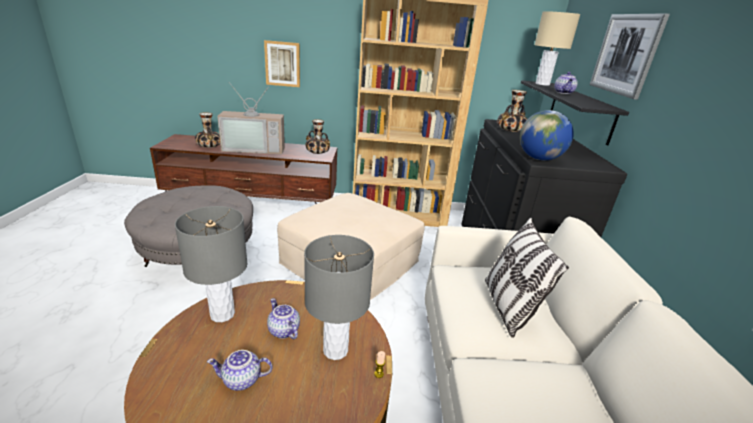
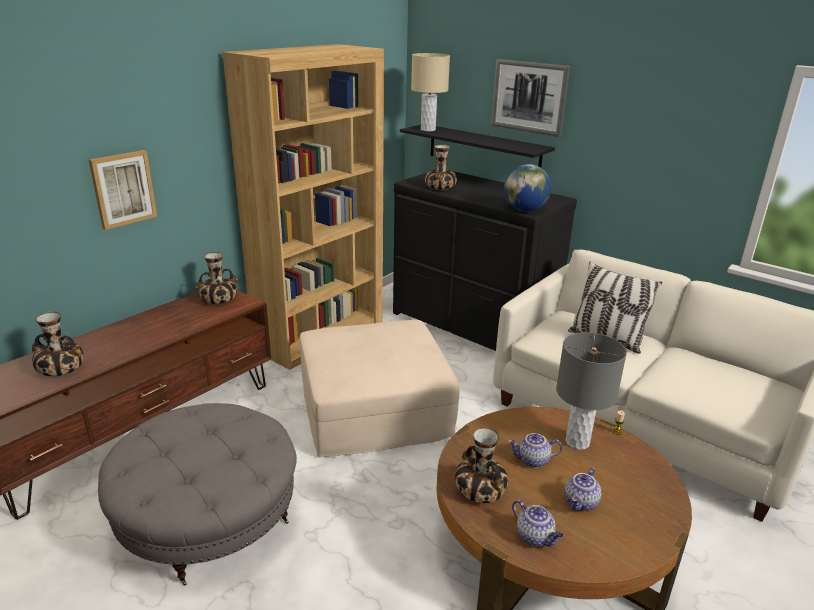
camera: 50 degrees left, 0 degrees up
(222, 314) = (479, 489): grey table lamp -> vase
(255, 148) = (136, 337): television -> none
(563, 93) = (473, 137): teapot -> teapot (535, 537)

